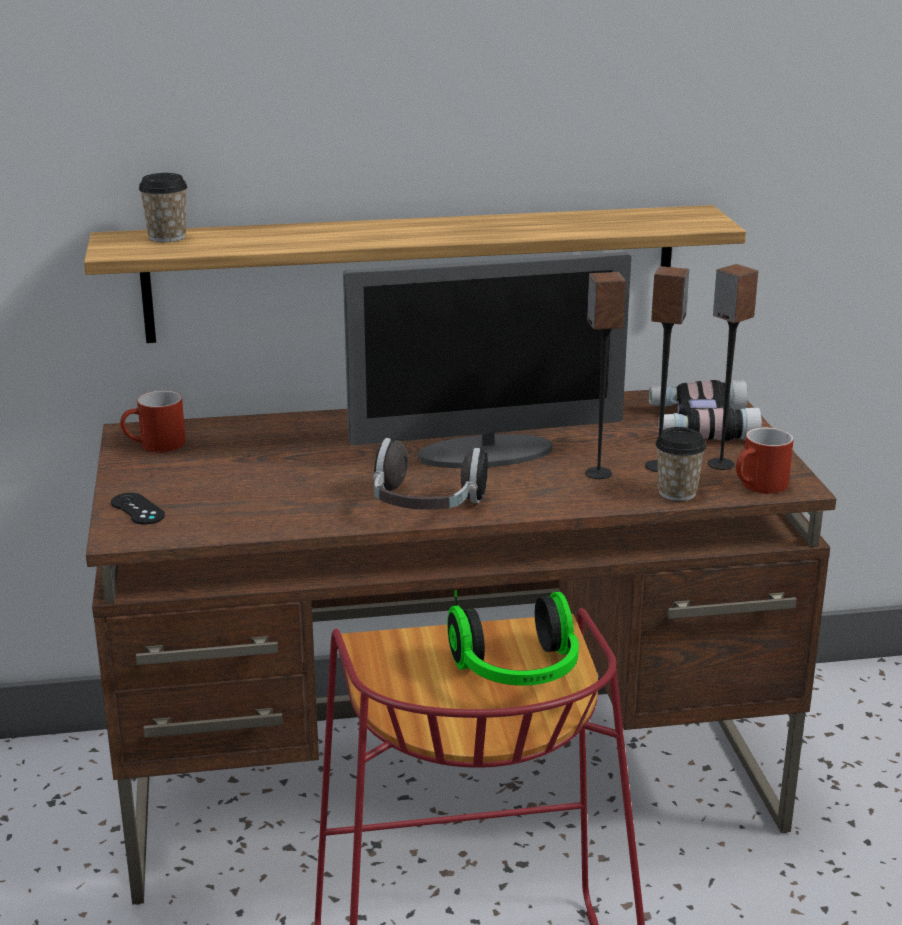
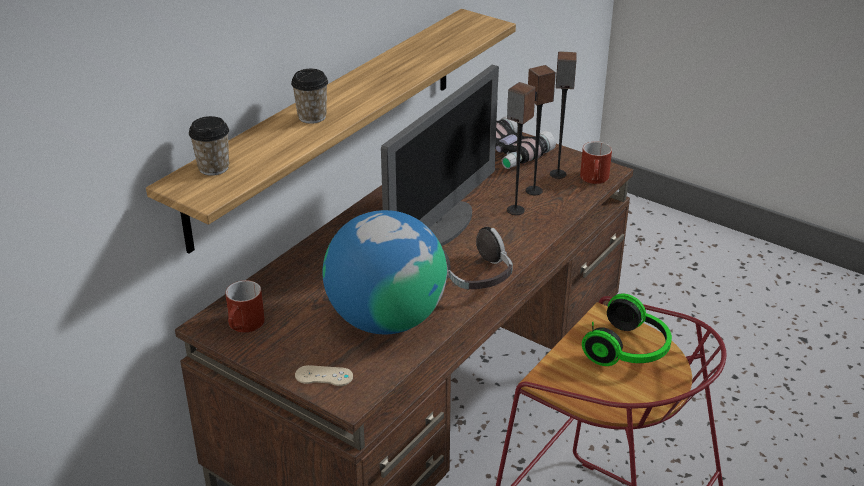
camera: 45 degrees left, 10 degrees up
(137, 509) = (324, 376): black game controller -> beige game controller
(277, 496) = (386, 319): none -> globe
(677, 492) = (568, 203): cup -> cup (312, 117)

